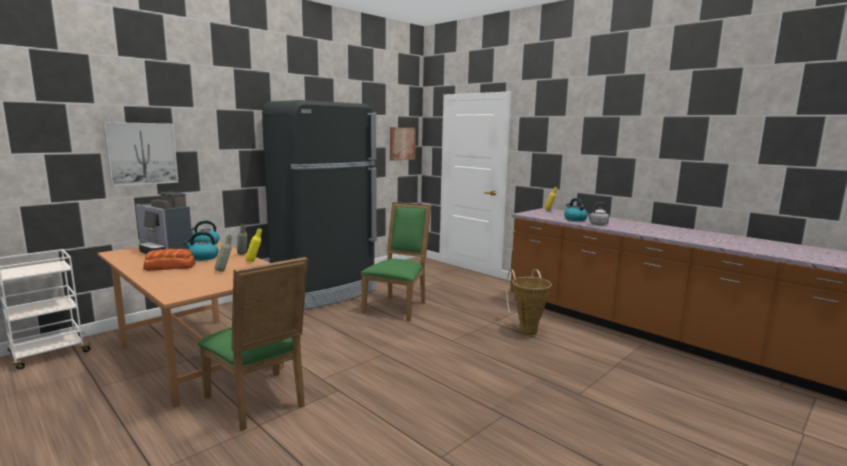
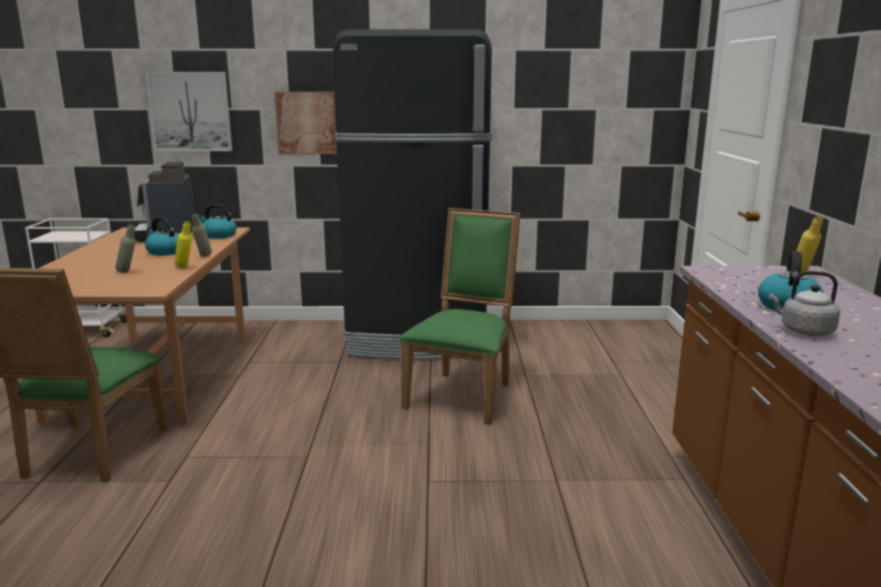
camera: 45 degrees right, 5 degrees up
(169, 267) = (110, 256): bread -> none
(398, 307) = (464, 394): green chair -> green chair turned 45 degrees counterclockwise
(401, 143) = (635, 103): picture -> picture (308, 123)
(527, 329) = (590, 522): basket -> none

